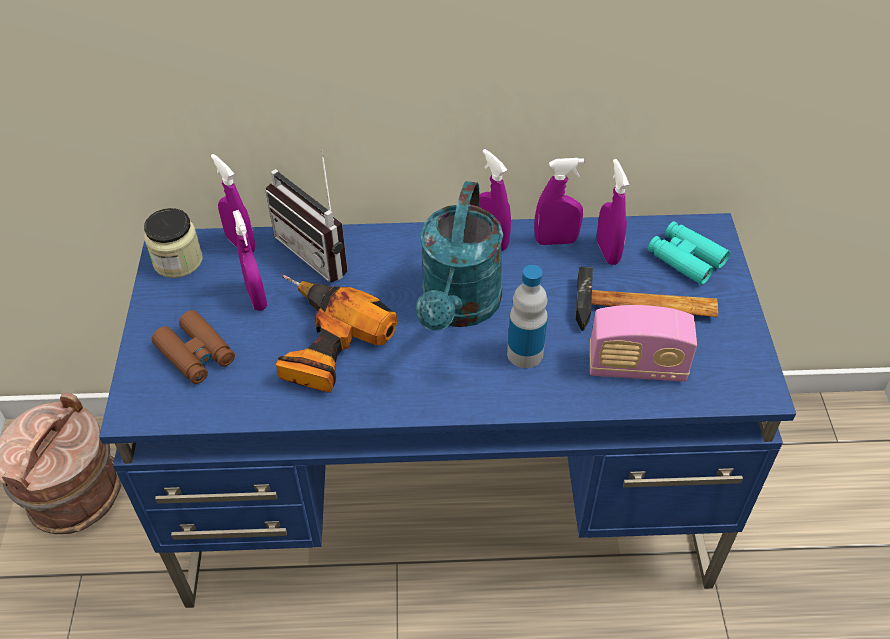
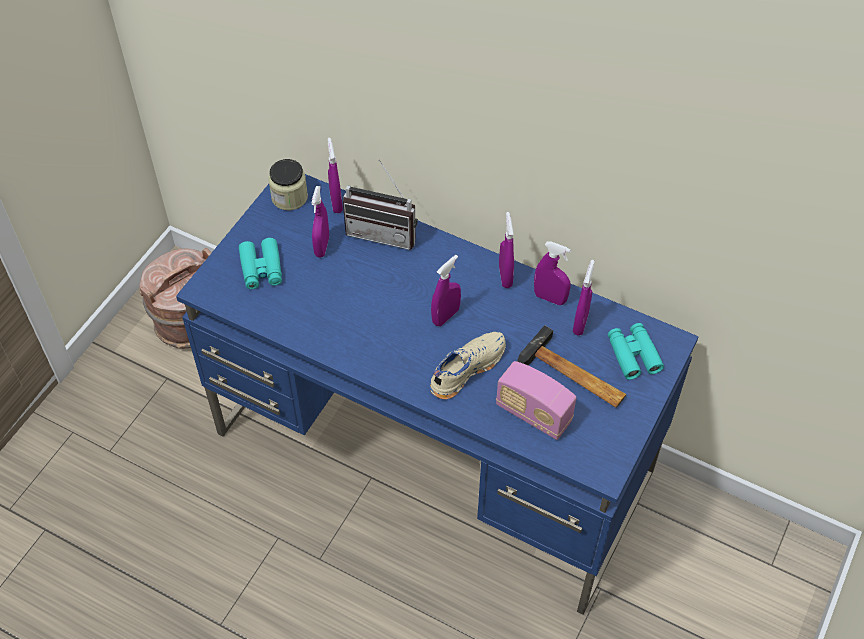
camera: 30 degrees right, 5 degrees up
(196, 354) = (261, 269): brown binoculars -> turquoise binoculars
(320, 251) = (384, 231): radio -> radio turned 60 degrees counterclockwise
(322, 344) = (341, 299): power drill -> none
(459, 309) = (445, 316): turquoise watering can -> purple spray bottle
(525, 353) = (466, 368): bottle -> beige shoe

